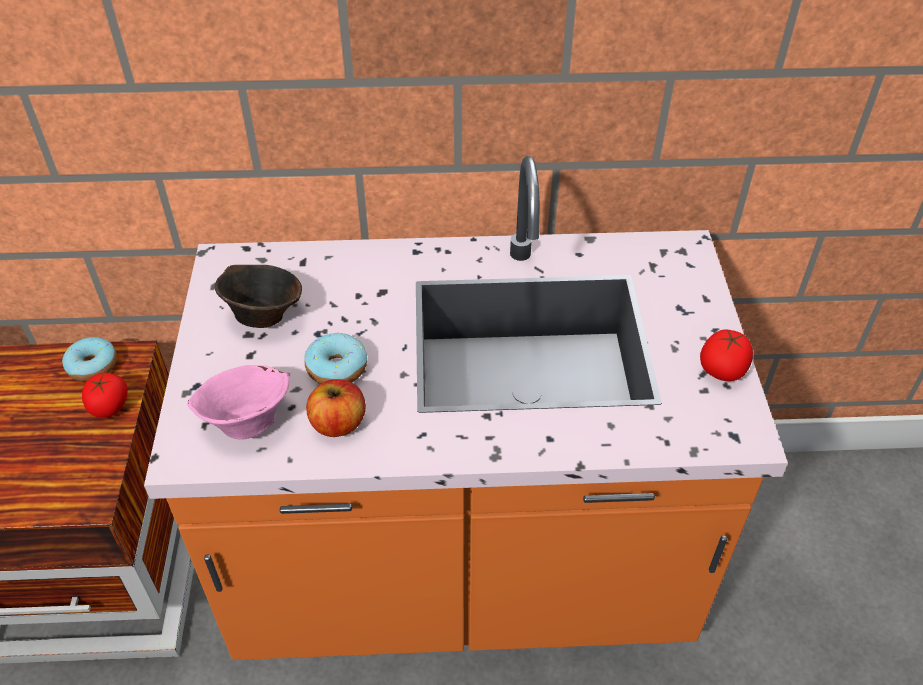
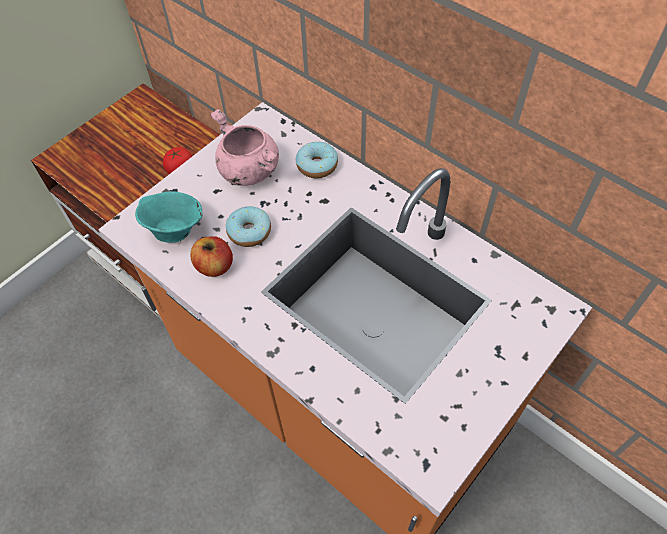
camera: 45 degrees right, 10 degrees up
(92, 366) = (194, 140): donut -> donut (317, 165)
(246, 421) = (174, 229): pink bowl -> turquoise bowl
(263, 314) = (248, 170): brown bowl -> pink cooking pot
(722, 369) = (474, 414): tomato -> none

